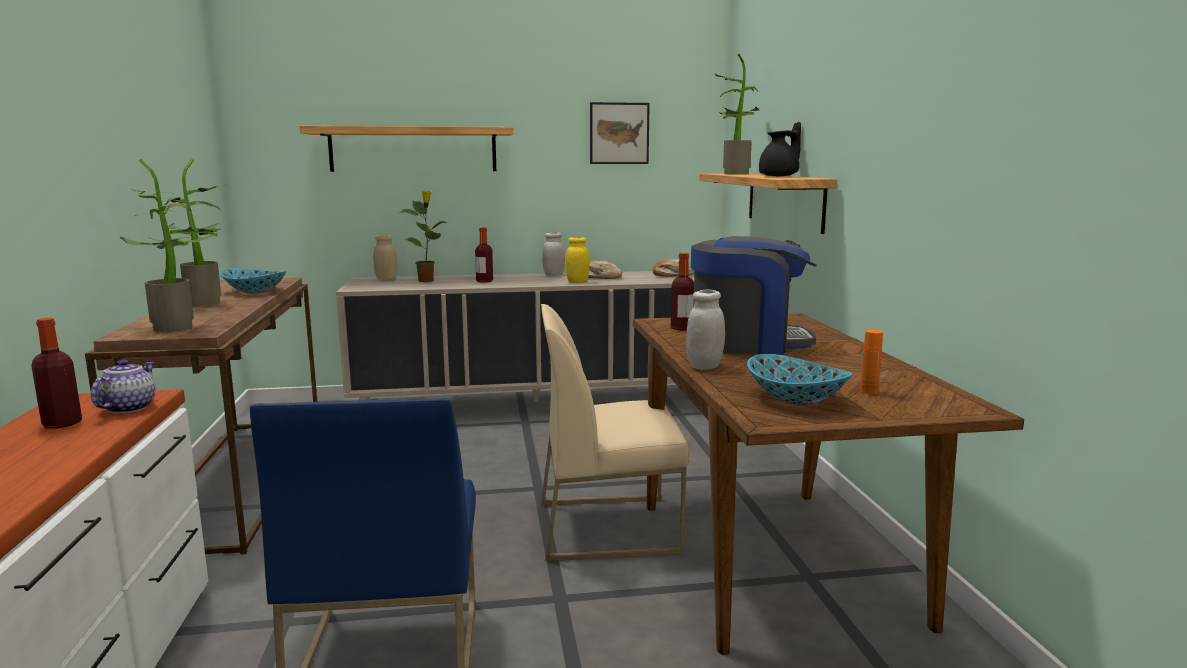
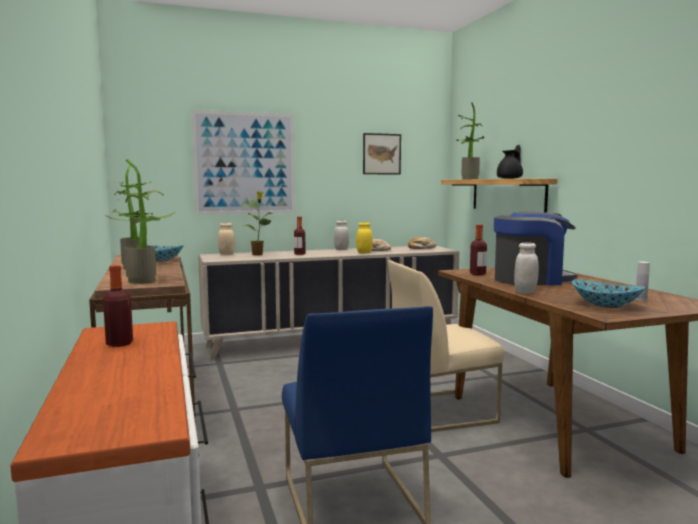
camera: 10 degrees left, 5 degrees down
(128, 408) = (154, 333): teapot -> none
(413, 150) = (245, 163): shelf -> picture
(869, 391) = (641, 300): orange bottle -> white bottle

